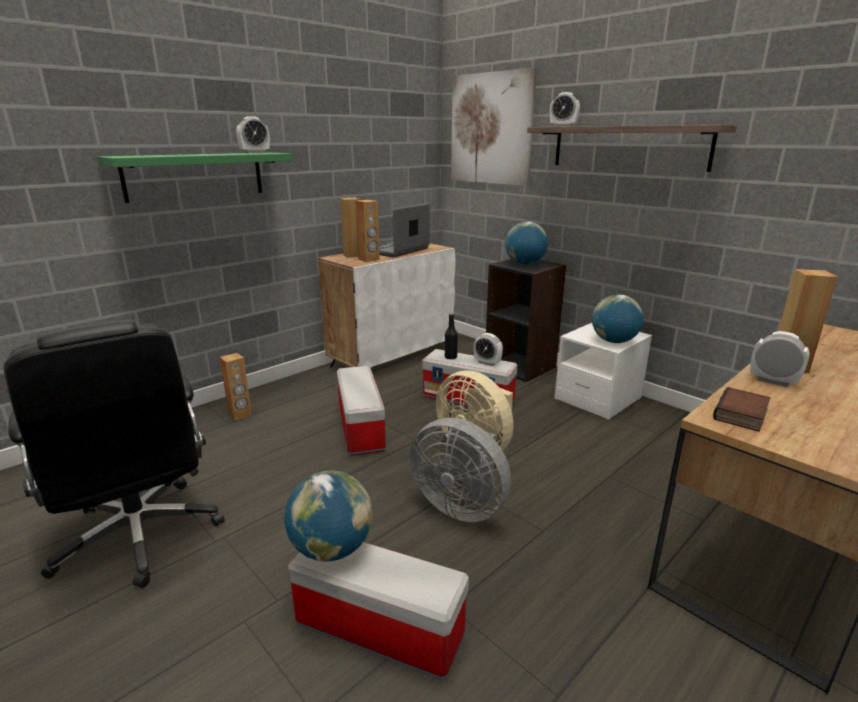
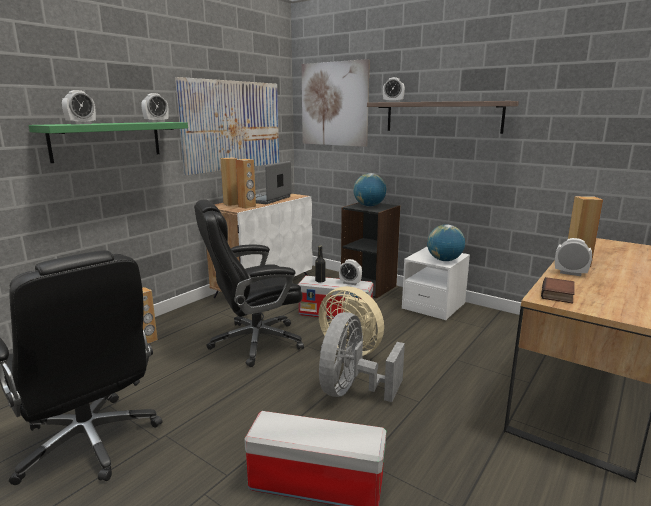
camera: 10 degrees left, 5 degrees down
(156, 155) = (81, 124): none -> alarm clock
(332, 548) = (276, 423): globe -> none
(358, 157) = (232, 125): none -> picture
(360, 428) = (254, 342): storage box -> black office chair
(461, 505) = (352, 391): grey fan -> grey fan turned 90 degrees clockwise

